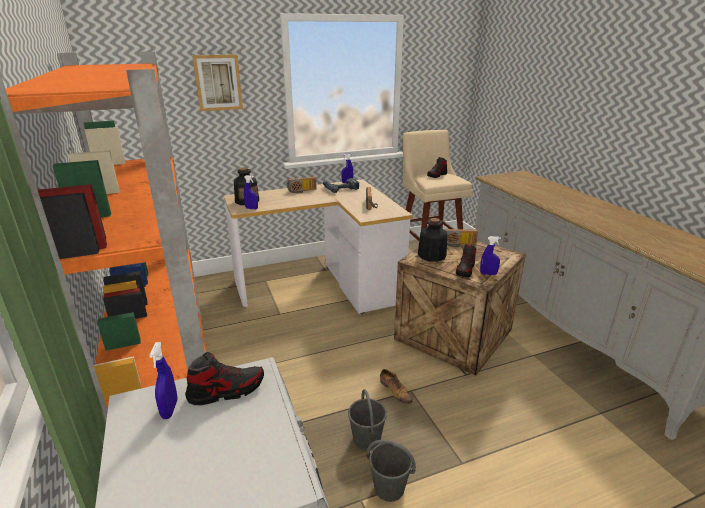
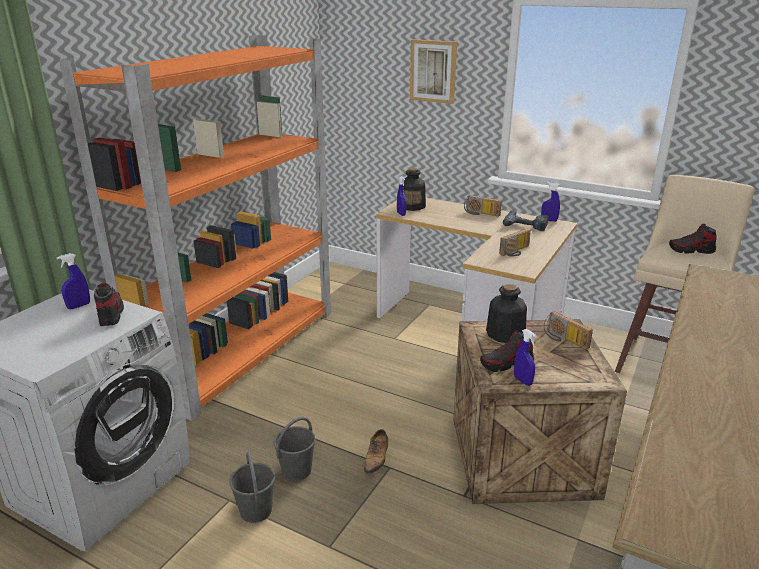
camera: 50 degrees right, 0 degrees up
(226, 390) = (110, 313): shoe -> shoe turned 135 degrees counterclockwise

